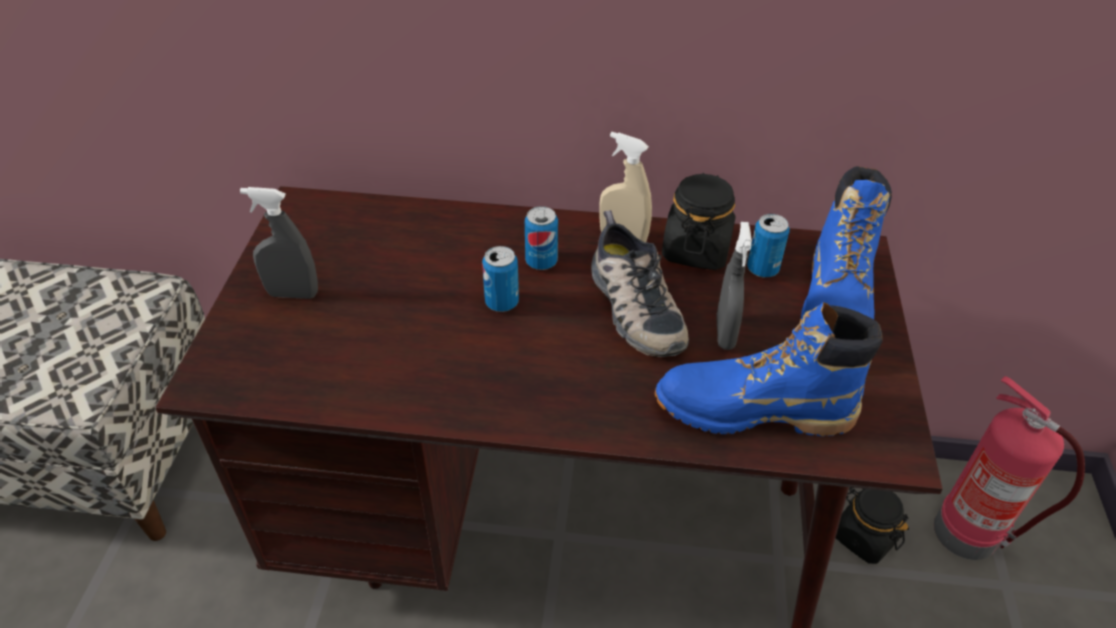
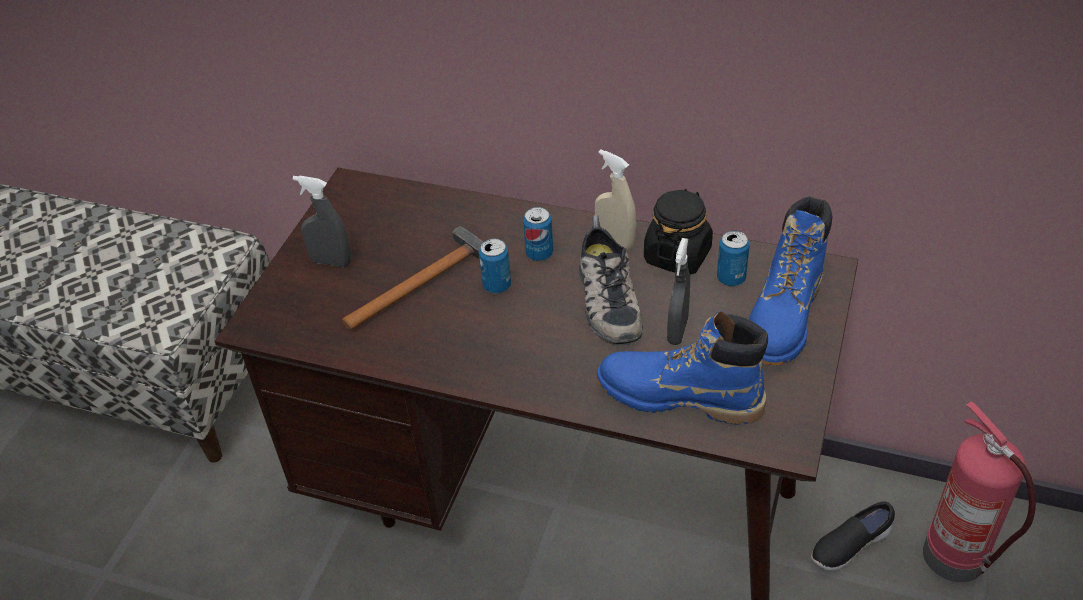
camera: 15 degrees right, 0 degrees up
(413, 307) = (424, 282): none -> hammer
(864, 537) = (849, 546): black jar -> black shoe

